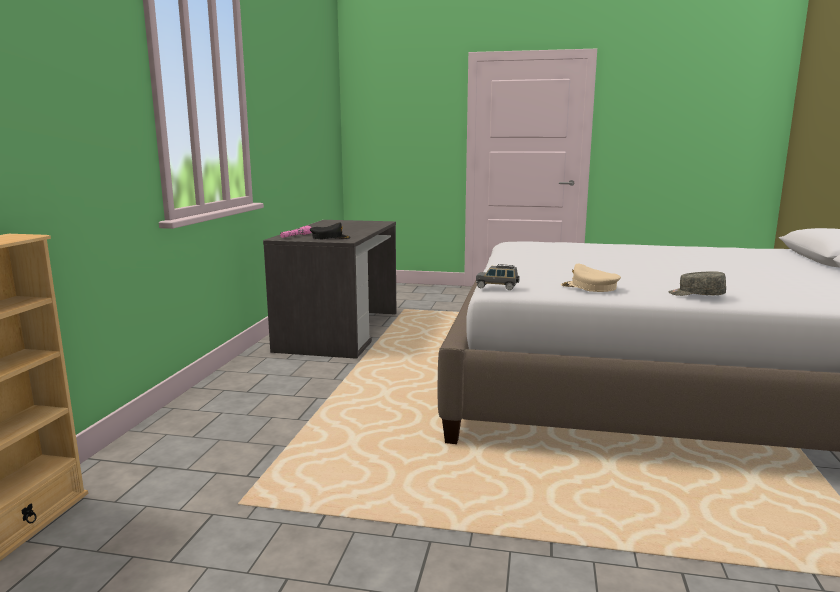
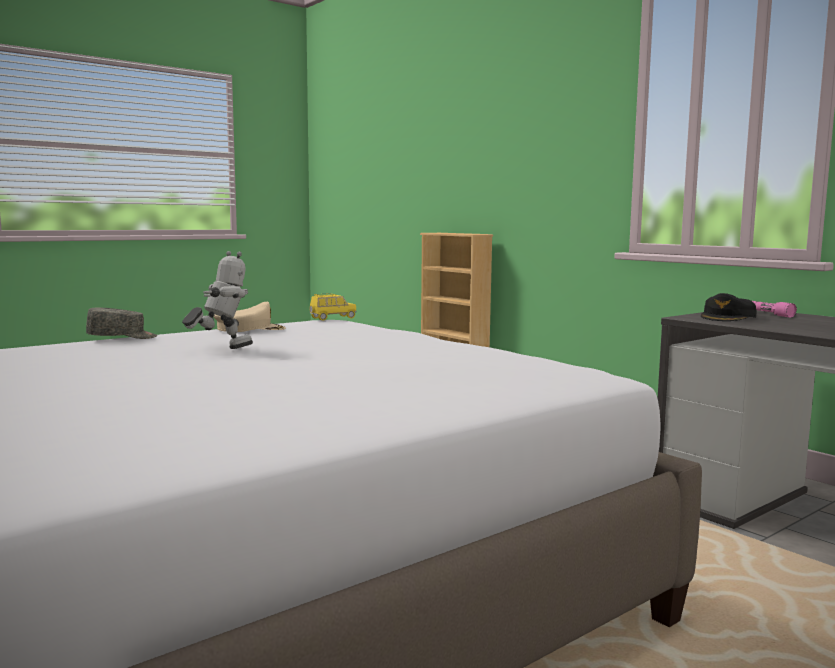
camera: 130 degrees right, 5 degrees down
(497, 287) = (332, 318): grey toy car -> yellow toy car
(638, 274) = (221, 349): none -> toy robot

